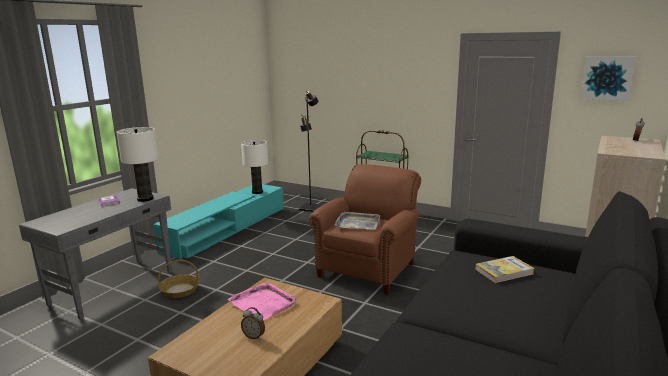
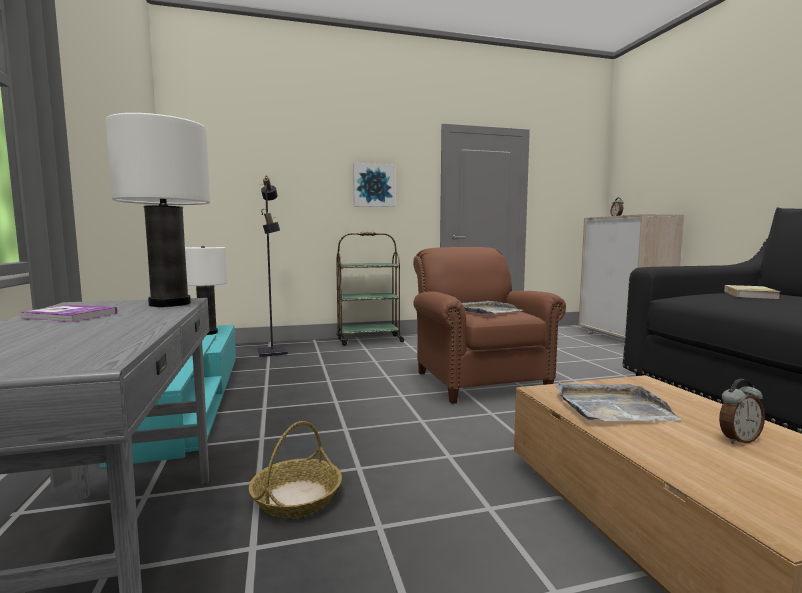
camera: 45 degrees left, 10 degrees down
(263, 303) = (611, 407): pink tray -> grey tray
(607, 78) = (565, 173): picture -> picture (374, 185)

